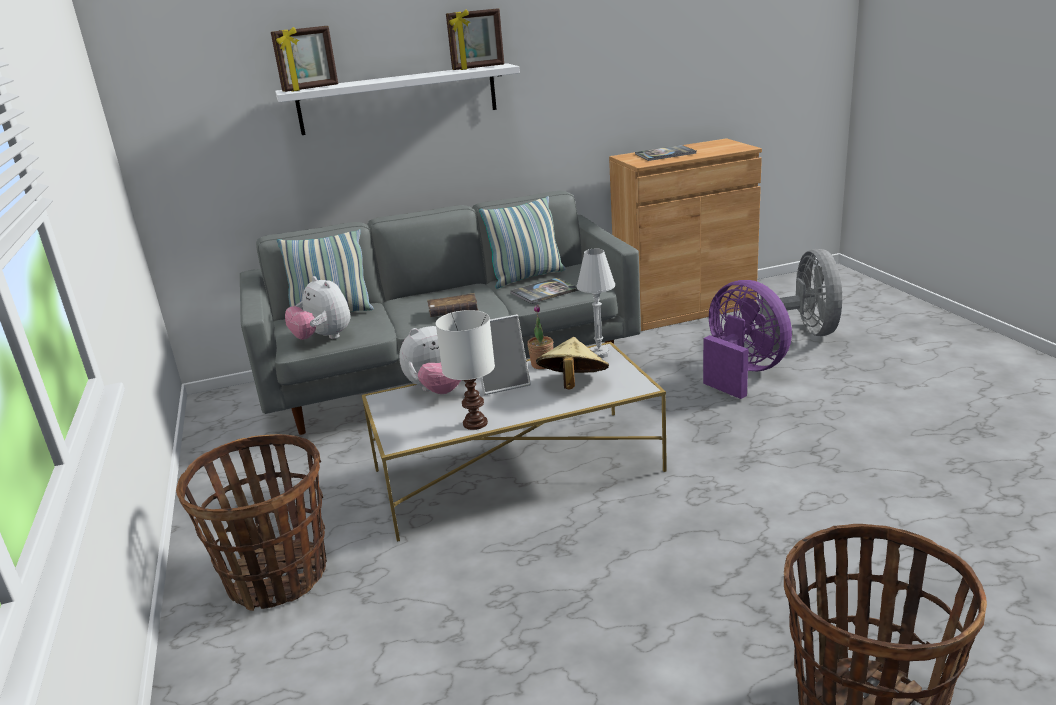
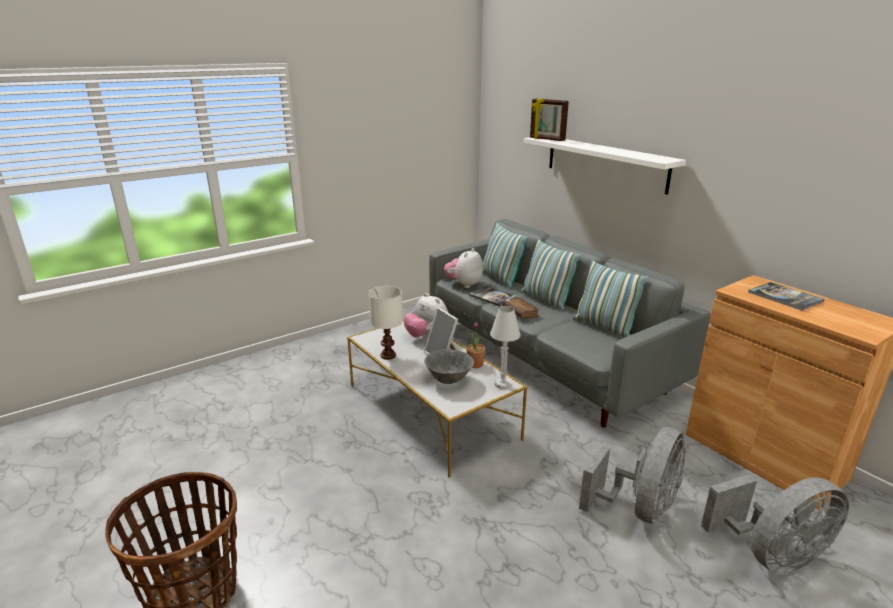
camera: 70 degrees right, 0 degrees up
(277, 577) = (319, 360): basket -> none
(429, 295) = (546, 299): none -> pillow
(478, 67) = (651, 156): picture frame -> none
(544, 292) = (578, 338): book -> book (492, 296)
(572, 384) = (448, 380): beige hat -> grey bowl
(741, 373) = (639, 508): purple fan -> grey fan

